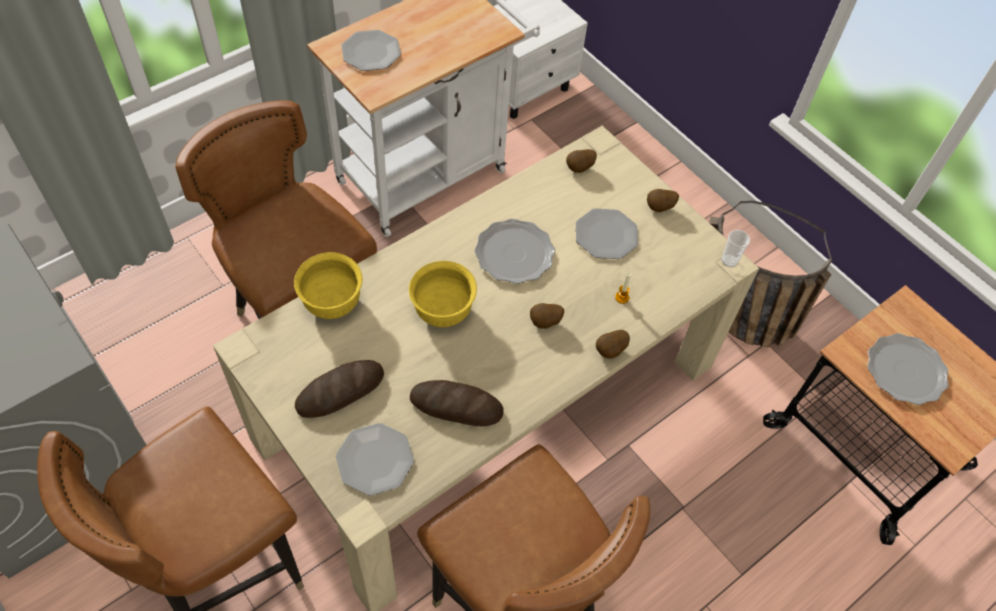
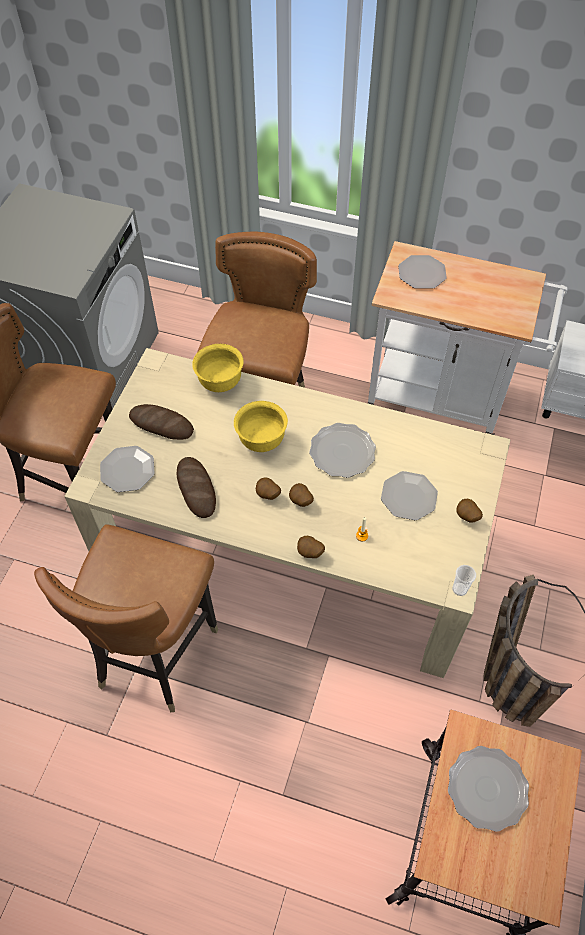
camera: 60 degrees right, 0 degrees up
(580, 169) = (454, 448): potato -> potato (267, 495)

